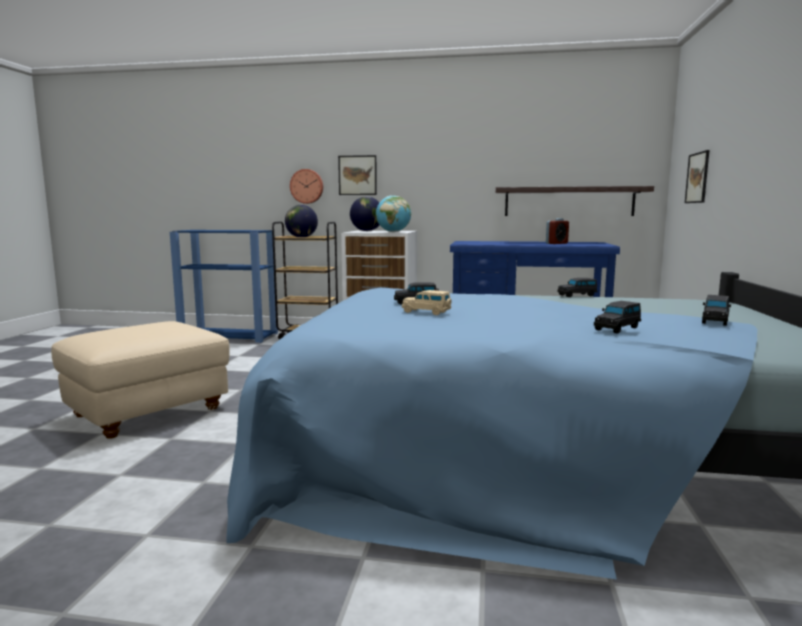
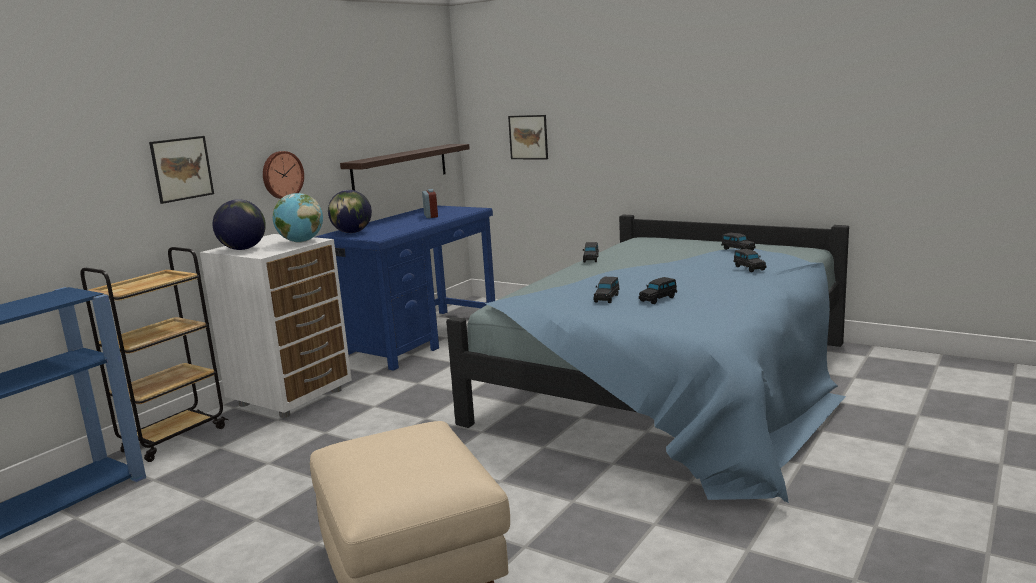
camera: 65 degrees left, 5 degrees up
(301, 237) = (135, 285): globe -> globe (352, 232)
(307, 186) = (105, 198): wall clock -> wall clock (281, 175)
(427, 312) = (658, 299): beige toy car -> black toy car

